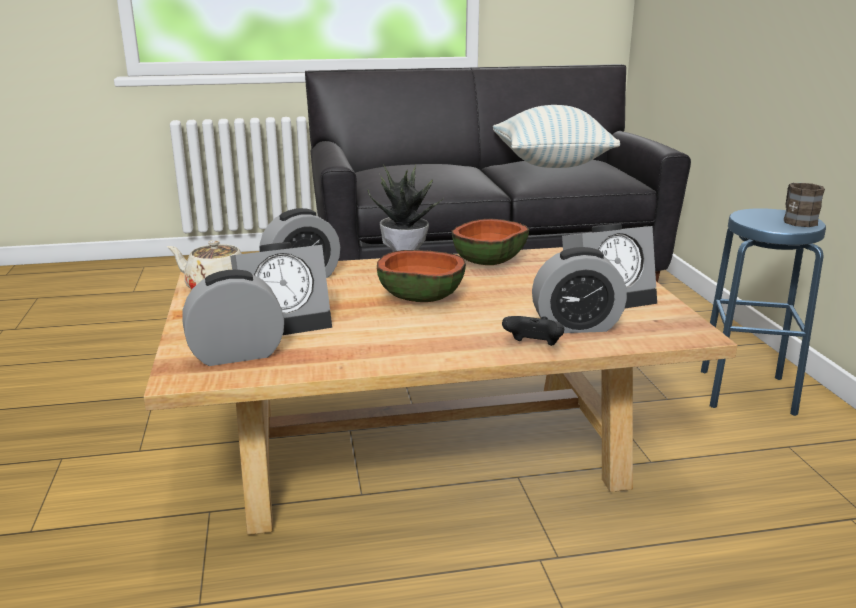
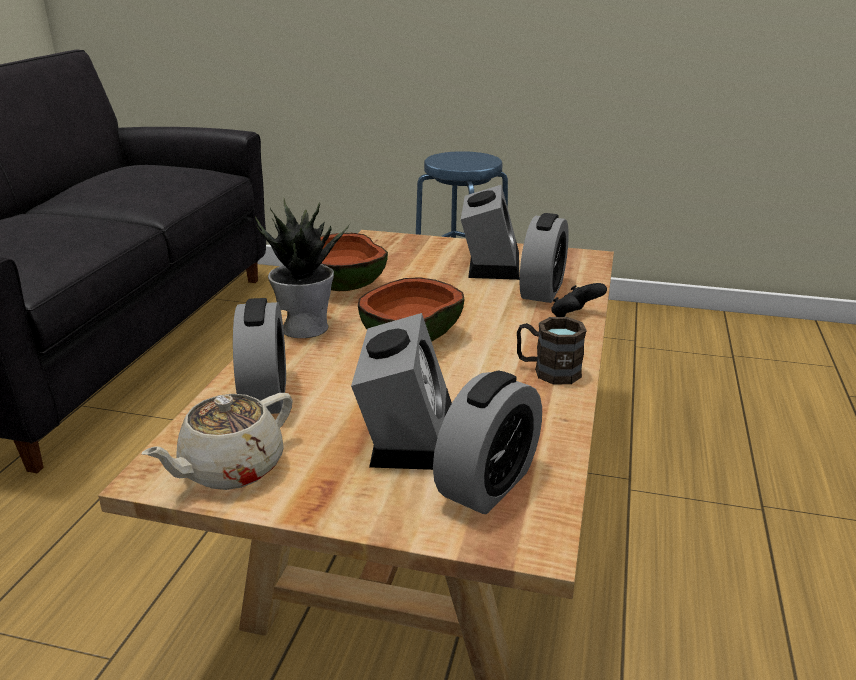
camera: 65 degrees left, 5 degrees up
(236, 354) = (488, 484): alarm clock -> alarm clock turned 150 degrees counterclockwise
(551, 164) = (125, 180): pillow -> none
(796, 220) = (471, 156): brown mug -> brown mug (547, 371)

